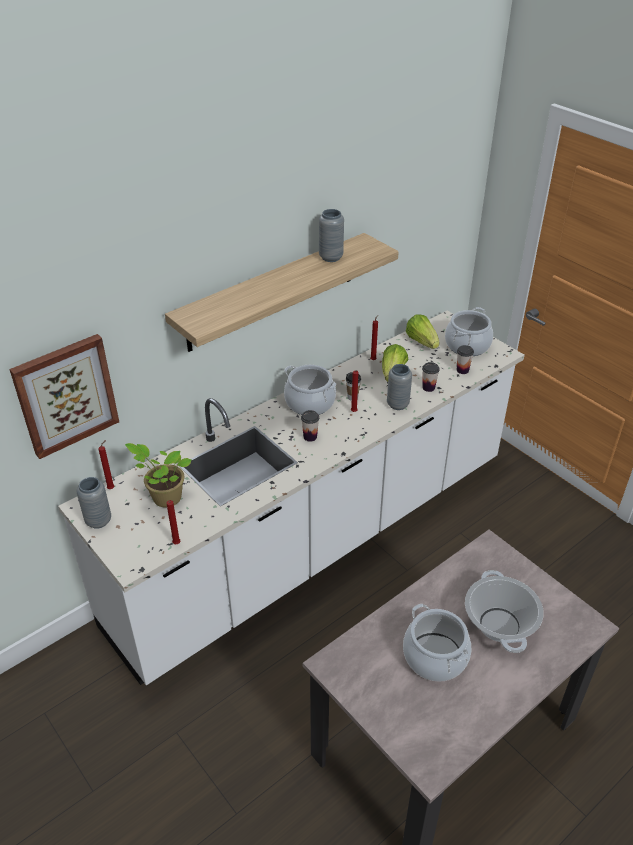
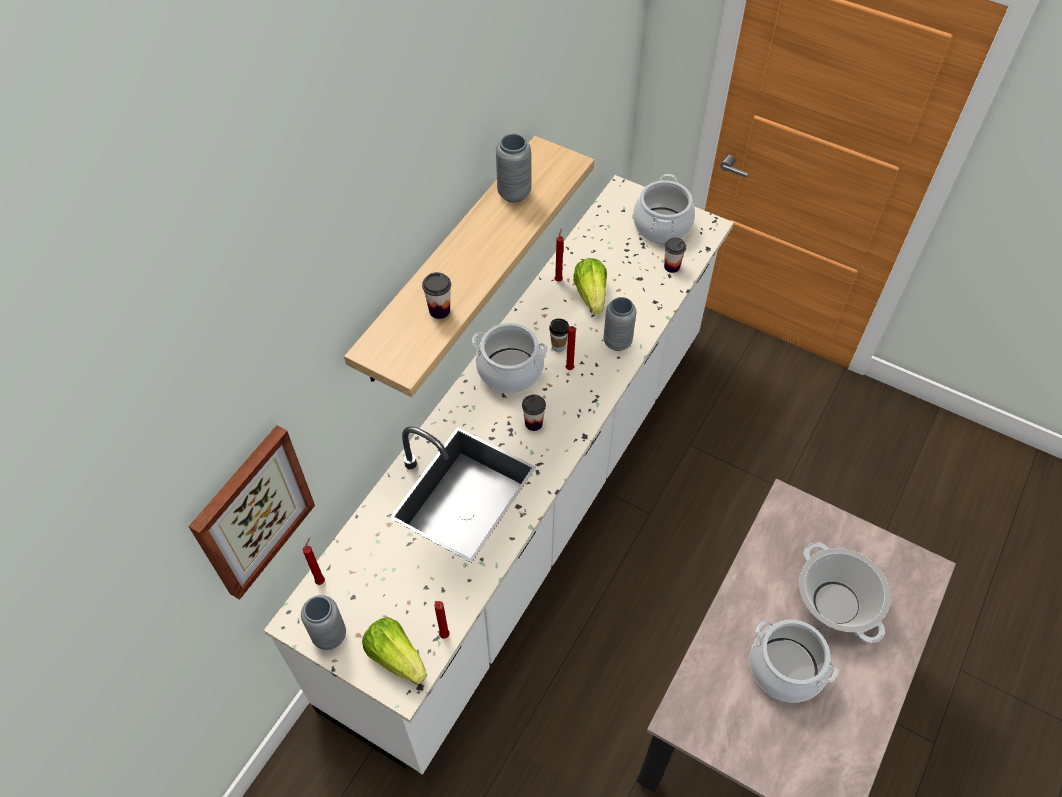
camera: 20 degrees left, 15 degrees up
(164, 497) = (396, 572): potted plant -> none
(422, 342) = (605, 234): lettuce -> lettuce (396, 656)
(428, 387) = (643, 305): cup -> cup (439, 310)

